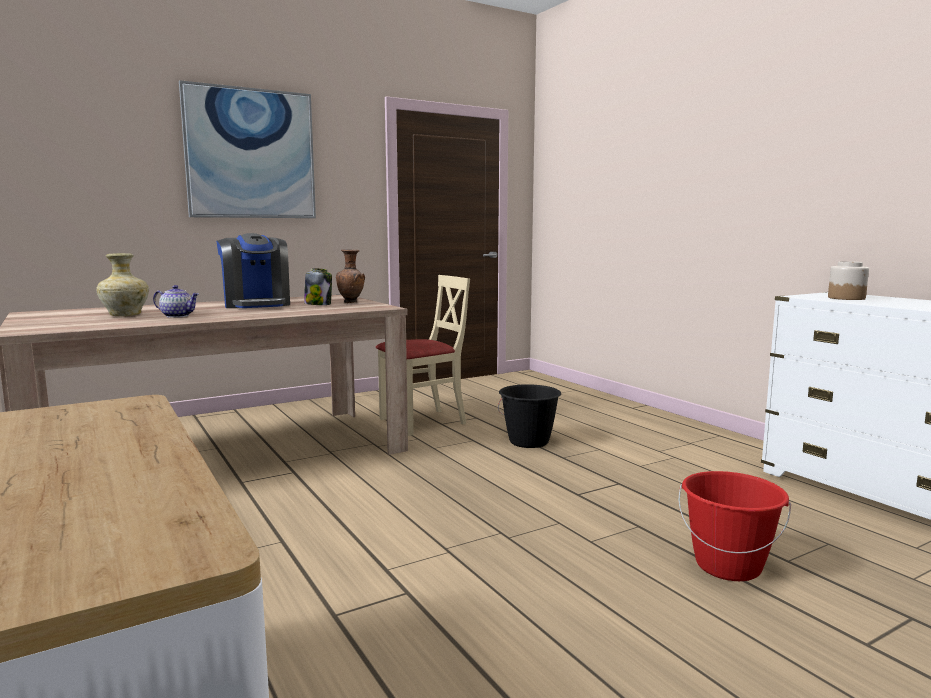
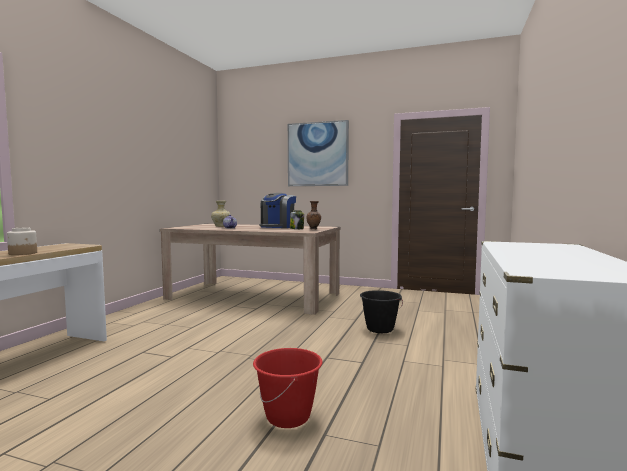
camera: 50 degrees right, 5 degrees down
(423, 422) = (358, 305): beige chair -> none
(846, 298) = (528, 247): jar -> jar (23, 253)

